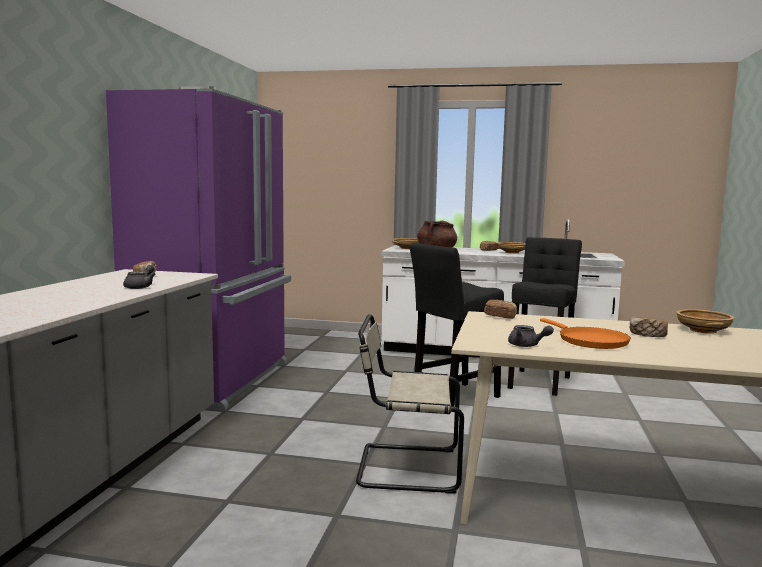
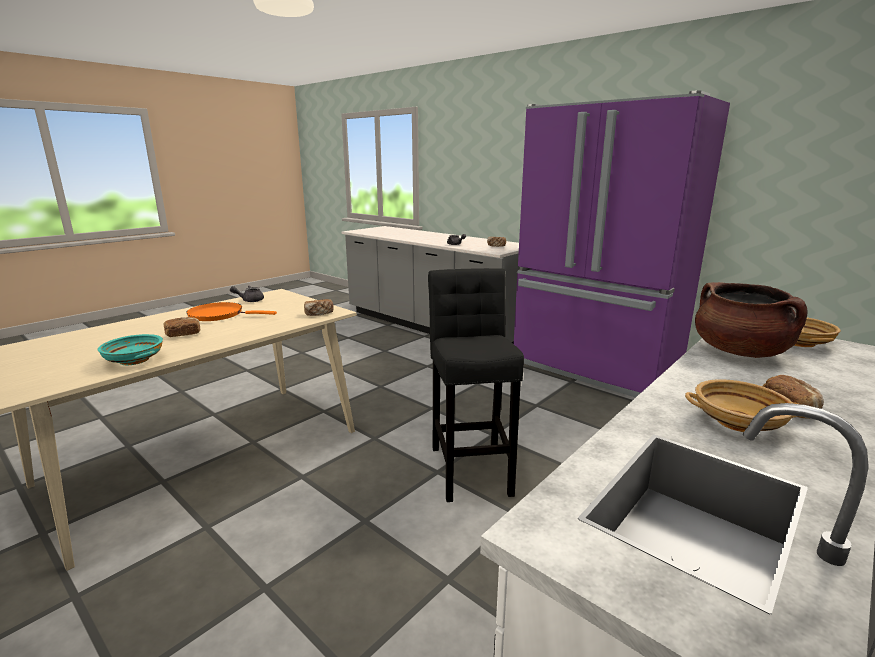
camera: 120 degrees right, 10 degrees up
(404, 468) = (359, 396): beige chair -> none
(539, 381) = (483, 585): black stool -> none
(703, 330) = (134, 360): beige bowl -> turquoise bowl

